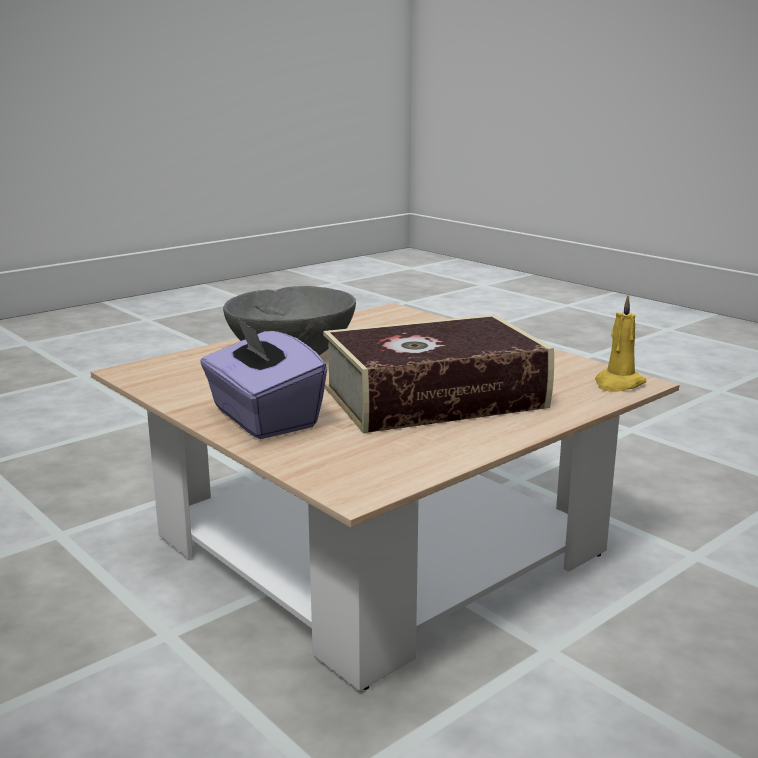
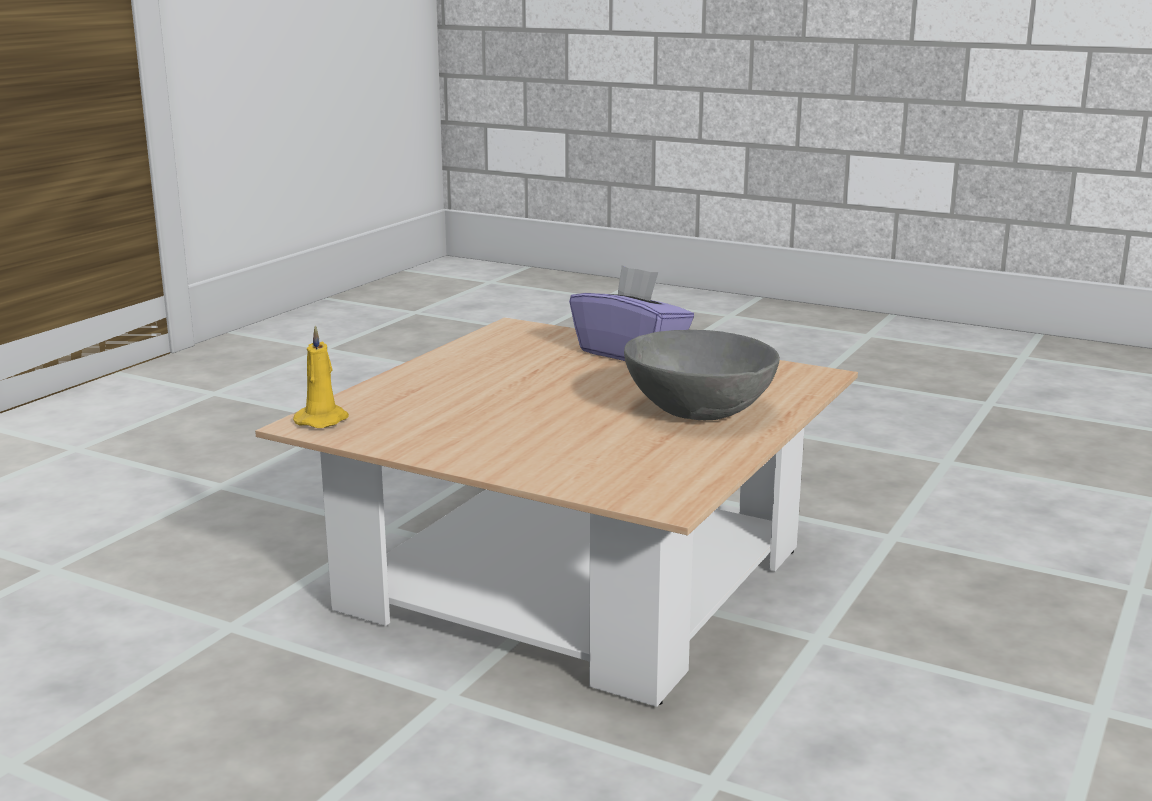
camera: 160 degrees right, 0 degrees up
(434, 397) = (504, 385): book -> none

